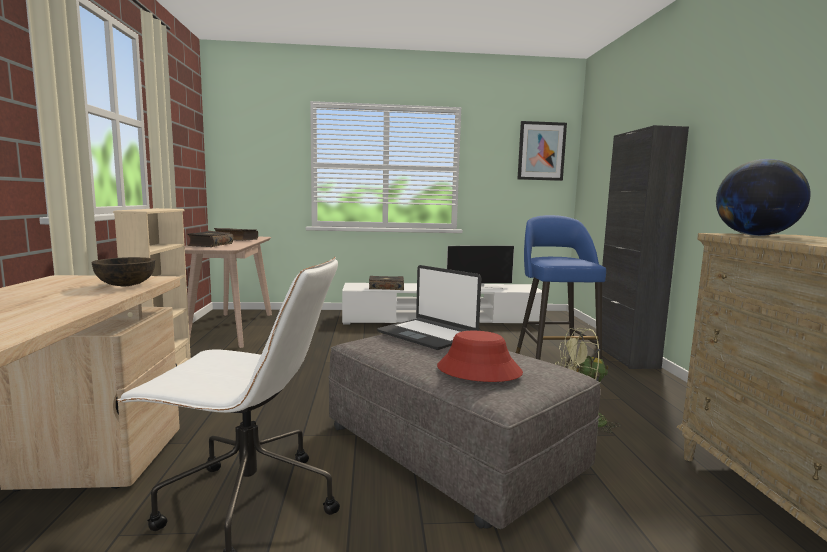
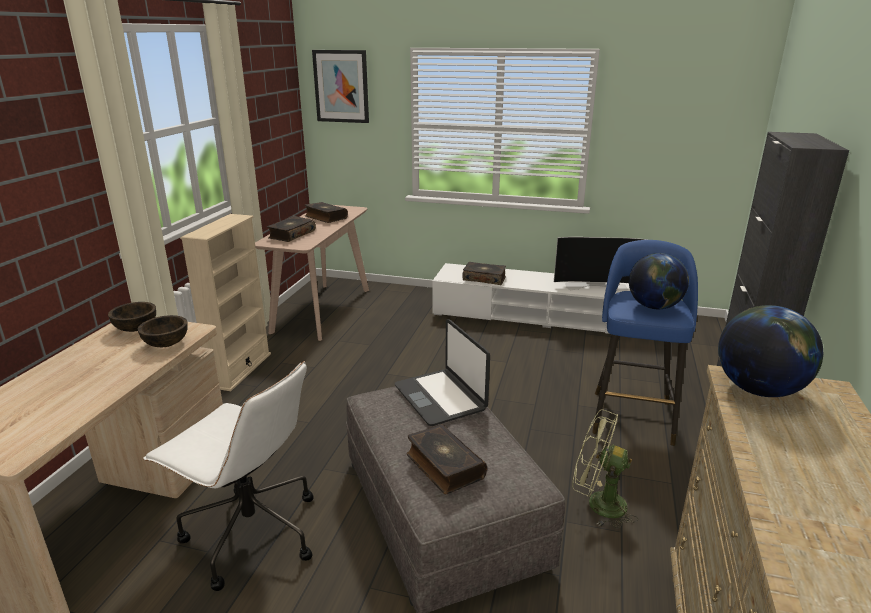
camera: 20 degrees right, 15 degrees up
(75, 280) = (136, 328): none -> brown bowl
(478, 370) = (444, 466): red hat -> book
(541, 151) = (711, 108): picture -> picture (341, 86)
(569, 259) = (654, 306): none -> globe

